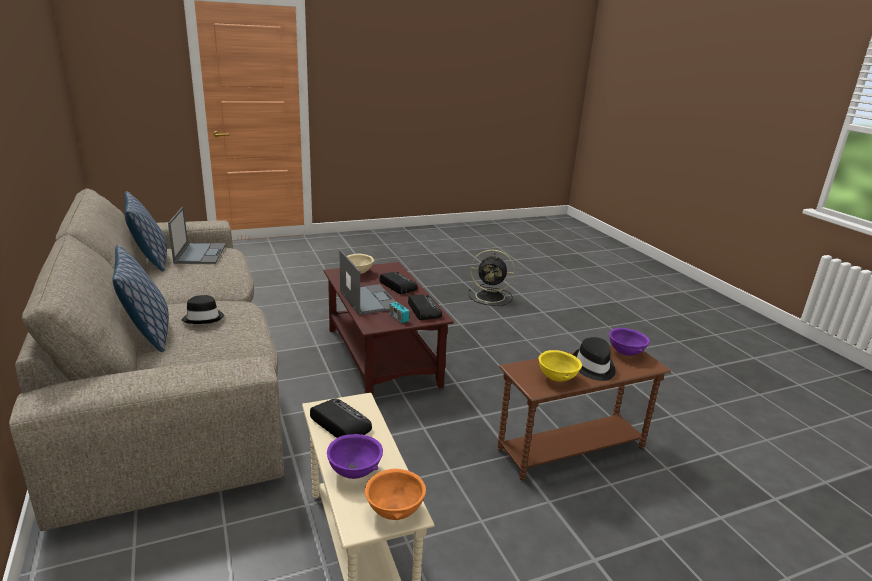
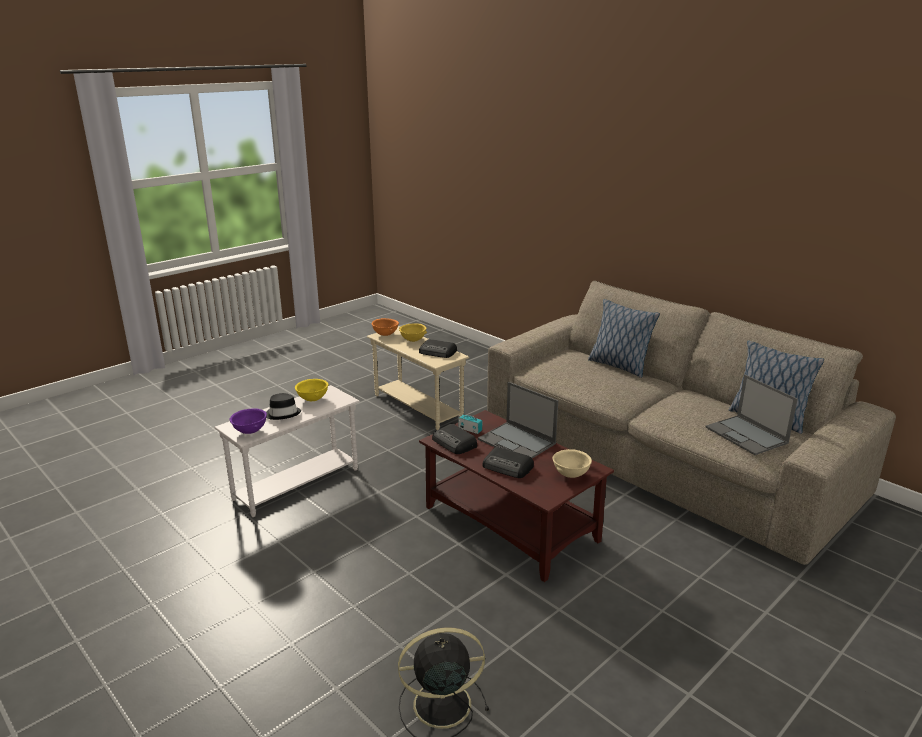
camera: 160 degrees right, 0 degrees up
(203, 318) = (605, 380): black hat -> none
(355, 471) = (413, 340): purple bowl -> yellow bowl
(570, 448) = (297, 484): brown side table -> white side table

